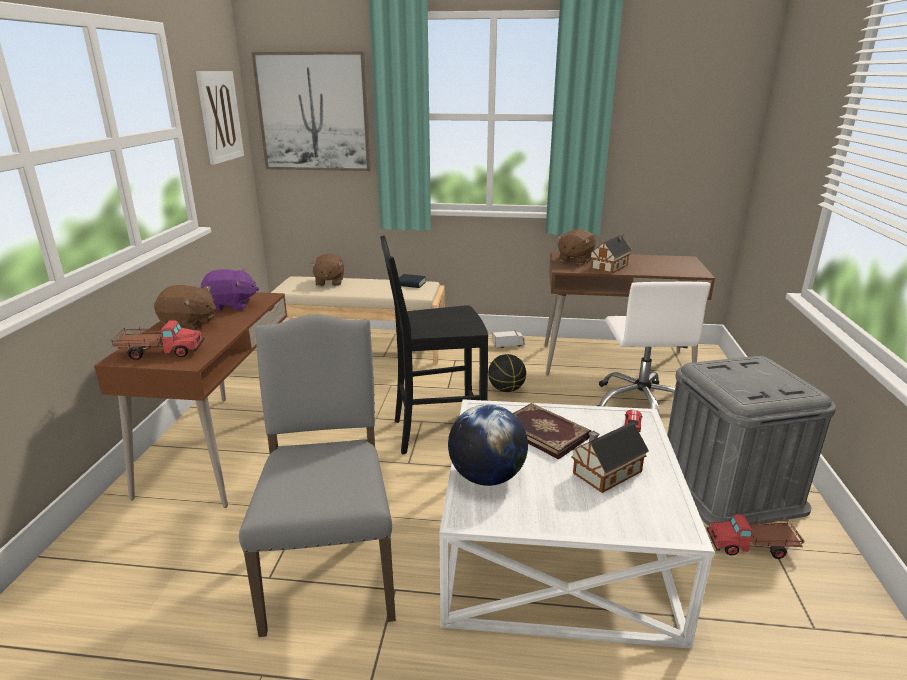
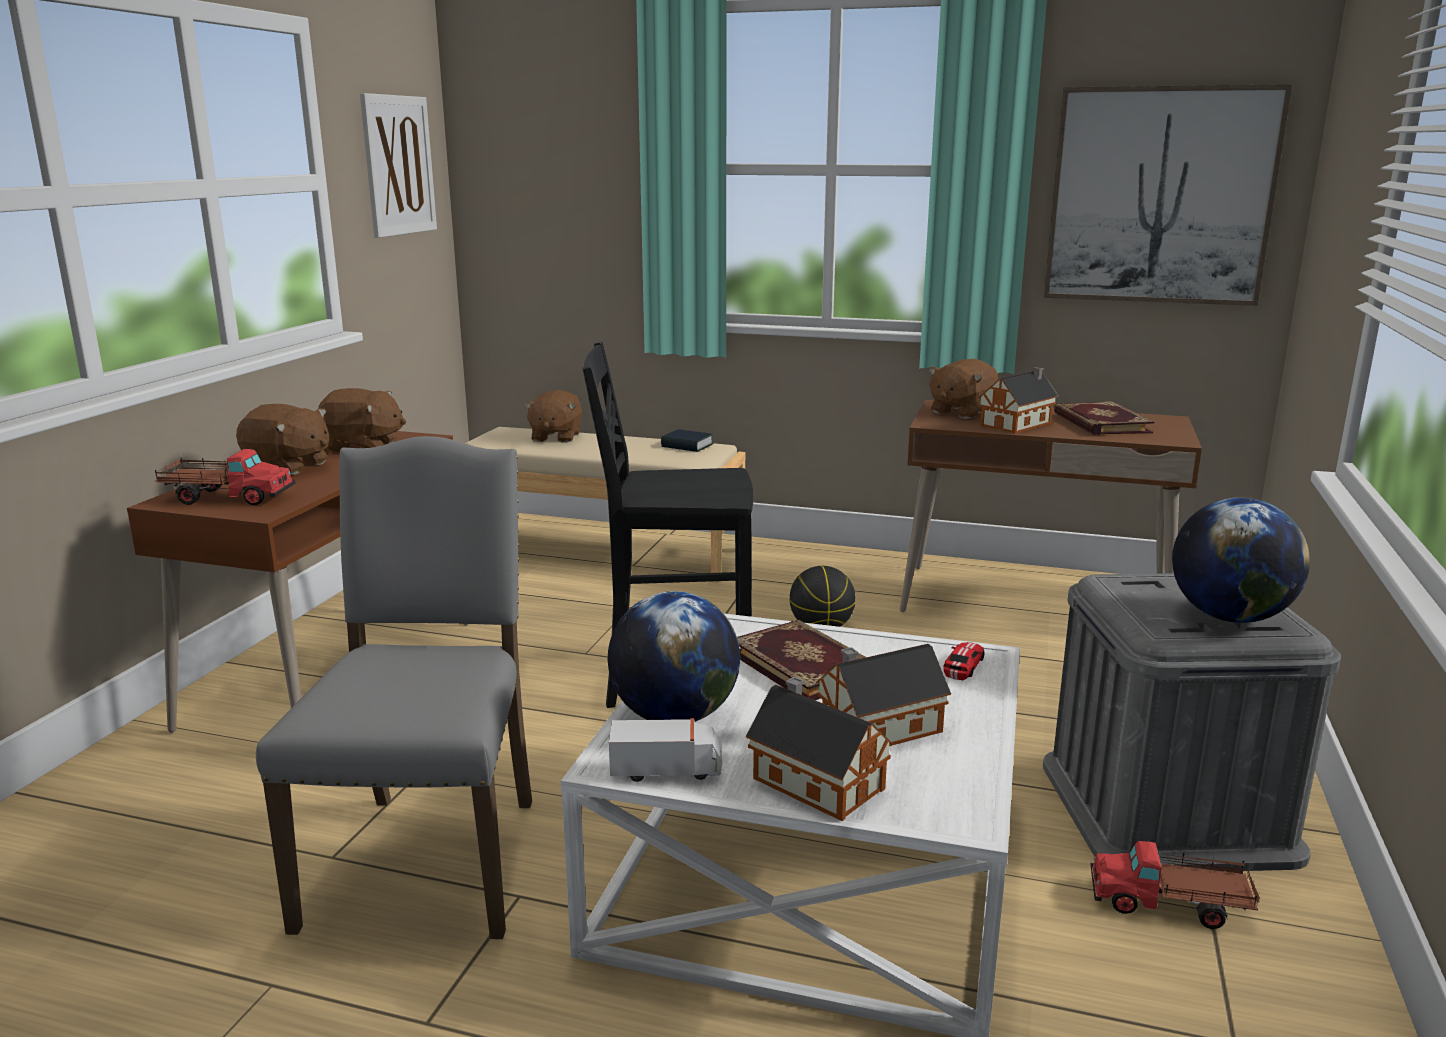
camera: 10 degrees right, 5 degrees down
(231, 306) = (362, 447): purple plush toy -> brown plush toy
(313, 112) = (549, 163): picture -> picture (1160, 196)
(508, 345) = (852, 563): toy truck -> toy truck (667, 770)
(587, 514) = (815, 781): none -> toy house
(640, 404) = (1054, 668): white office chair -> none
(653, 263) = (1100, 423): none -> book
(774, 386) = (1229, 617): none -> globe

